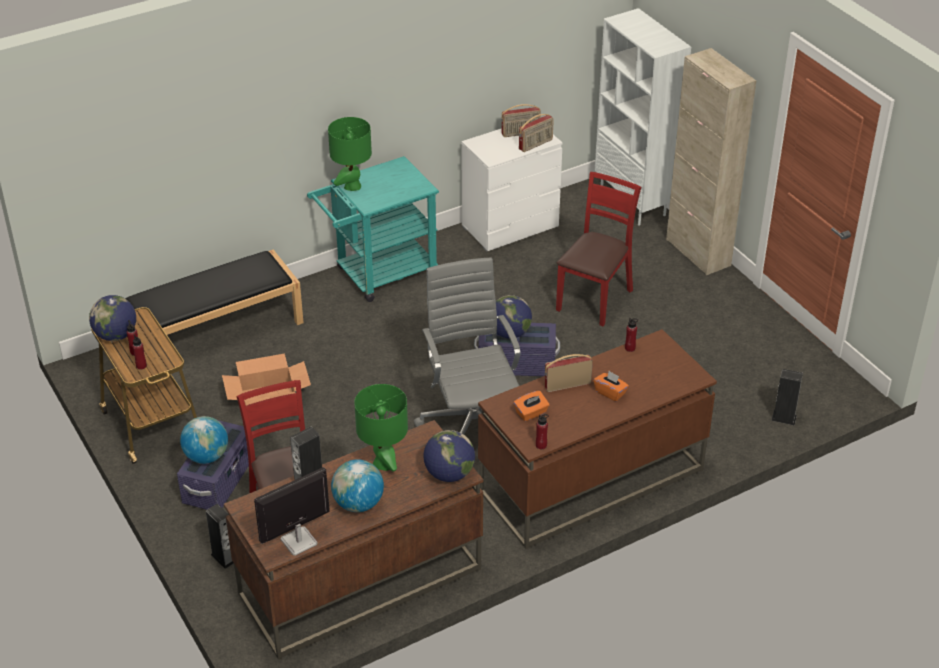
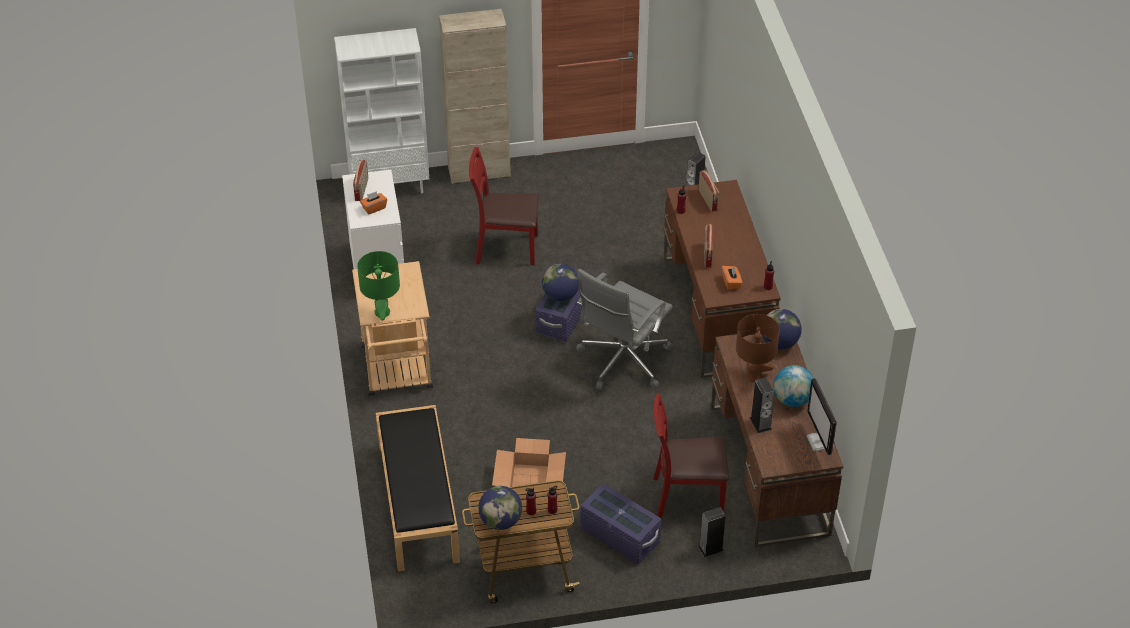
camera: 70 degrees left, 5 degrees up
(206, 456) = (626, 517): globe -> none
(378, 275) = (398, 372): turquoise cart -> beige cart
(383, 463) = (753, 376): green table lamp -> brown table lamp
(472, 424) = (622, 362): grey office chair -> grey office chair turned 60 degrees counterclockwise
(536, 145) = (385, 185): radio -> radio (708, 200)
(594, 299) = (505, 248): red chair -> red chair turned 45 degrees counterclockwise
(610, 392) = (726, 235): orange tissue box -> orange tissue box (374, 208)

